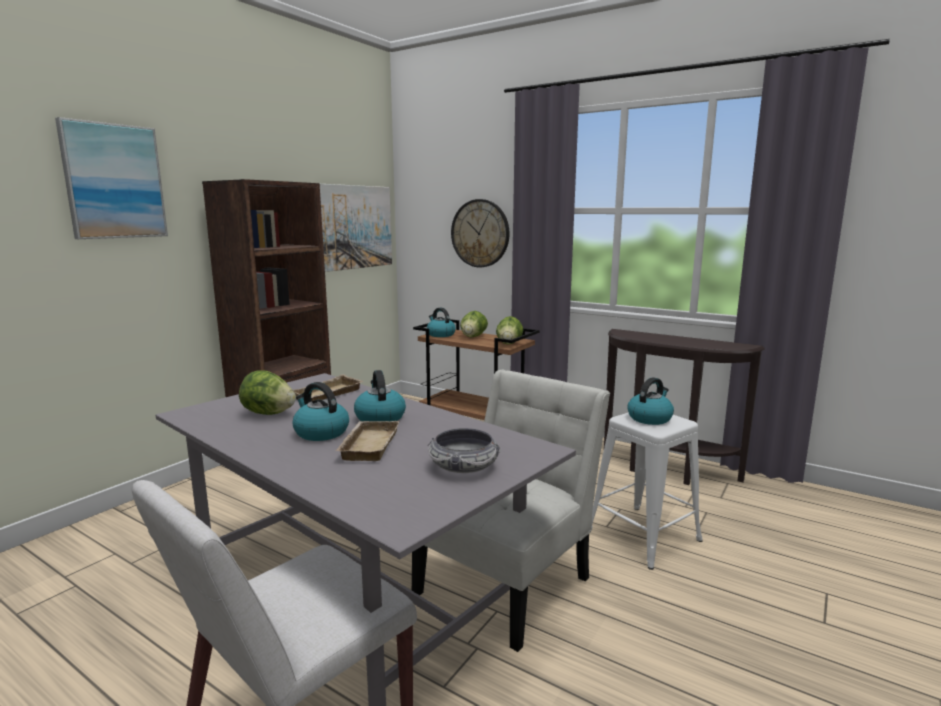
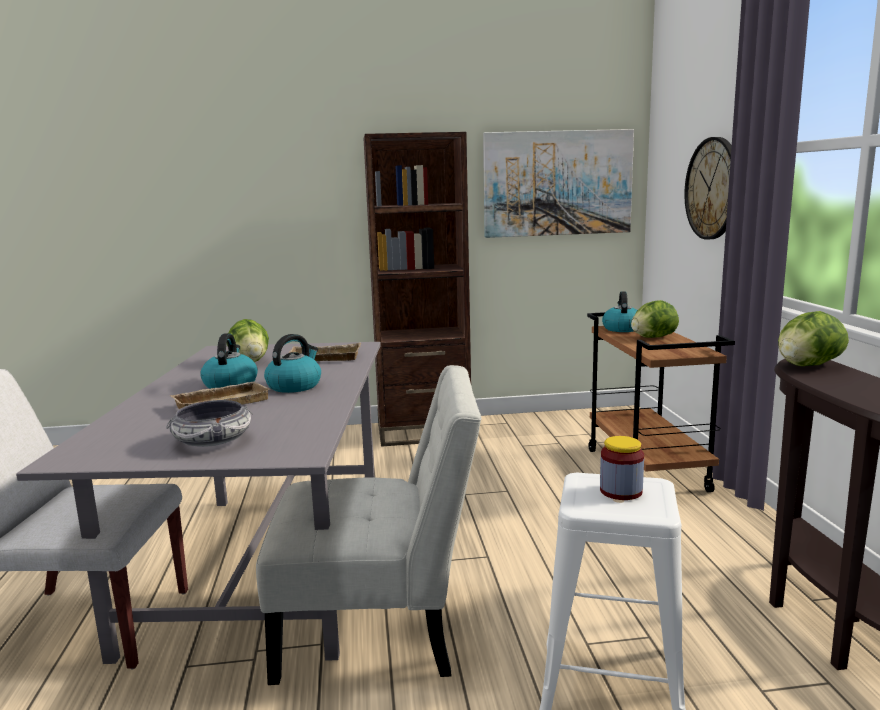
camera: 50 degrees right, 0 degrees up
(114, 181) = (283, 144): picture -> none
(509, 344) = (672, 353): lettuce -> lettuce (807, 365)
(649, 418) = (620, 491): kettle -> jar

